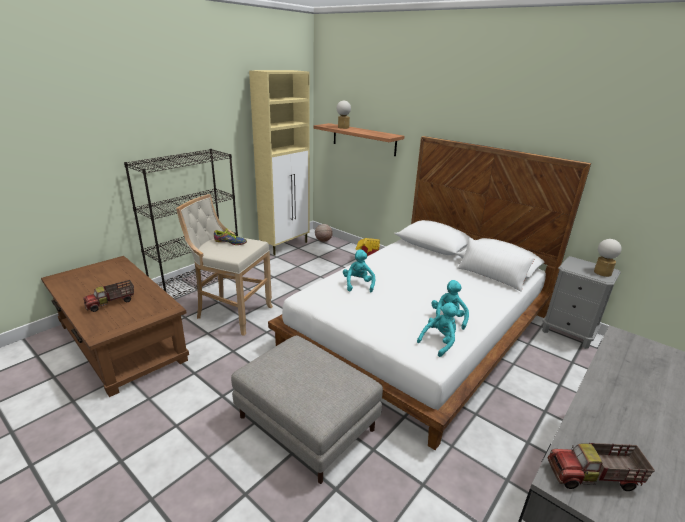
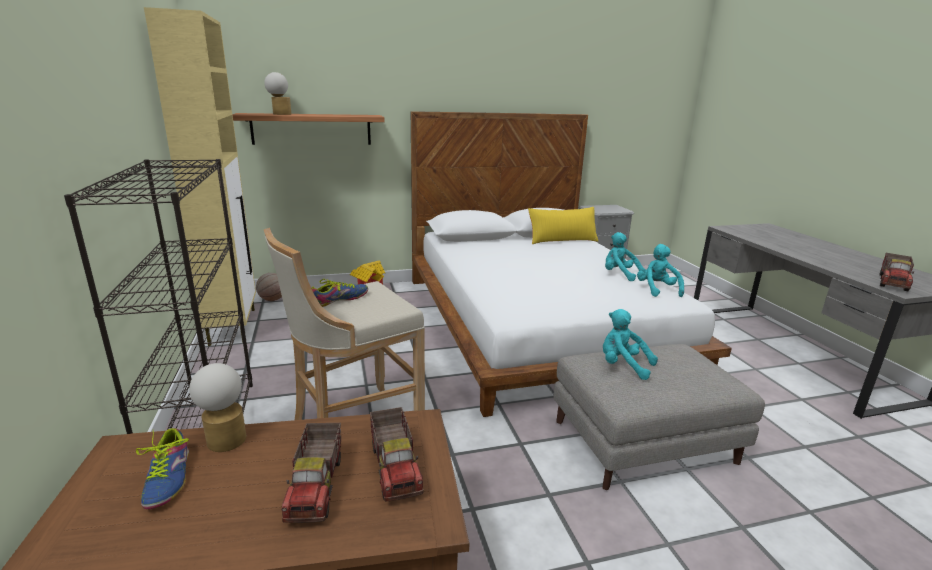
camera: 55 degrees left, 5 degrees down
(104, 276) = (168, 478): none -> shoe
(131, 314) = (396, 467): none -> toy truck
(358, 284) = (518, 284): turquoise plush toy -> turquoise plush toy (623, 366)
(491, 277) = (562, 240): white pillow -> yellow pillow
(602, 272) = (615, 208): table lamp -> table lamp (226, 437)

